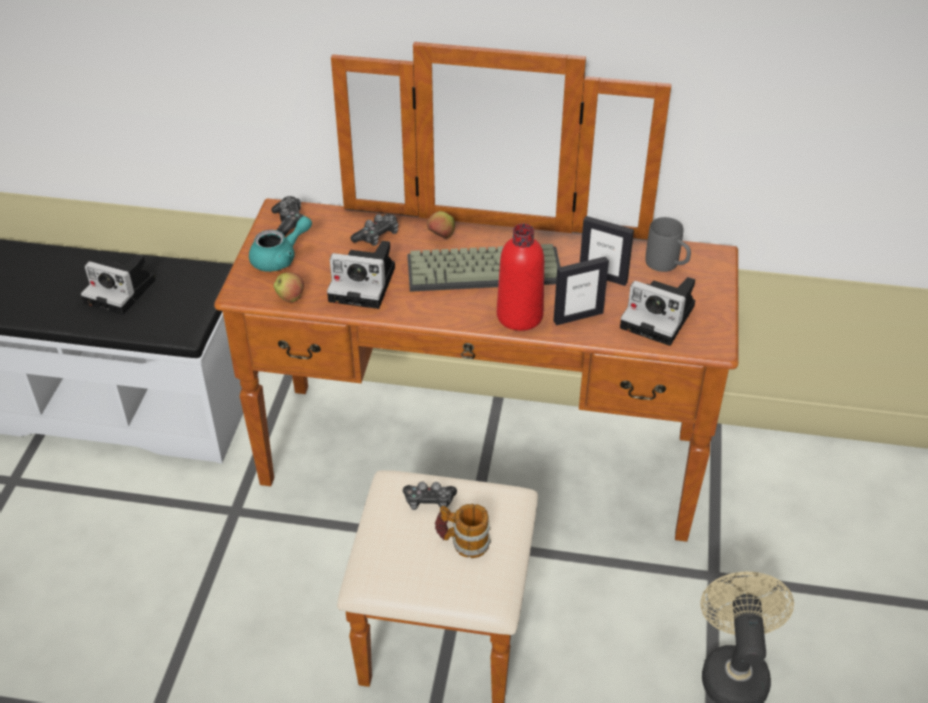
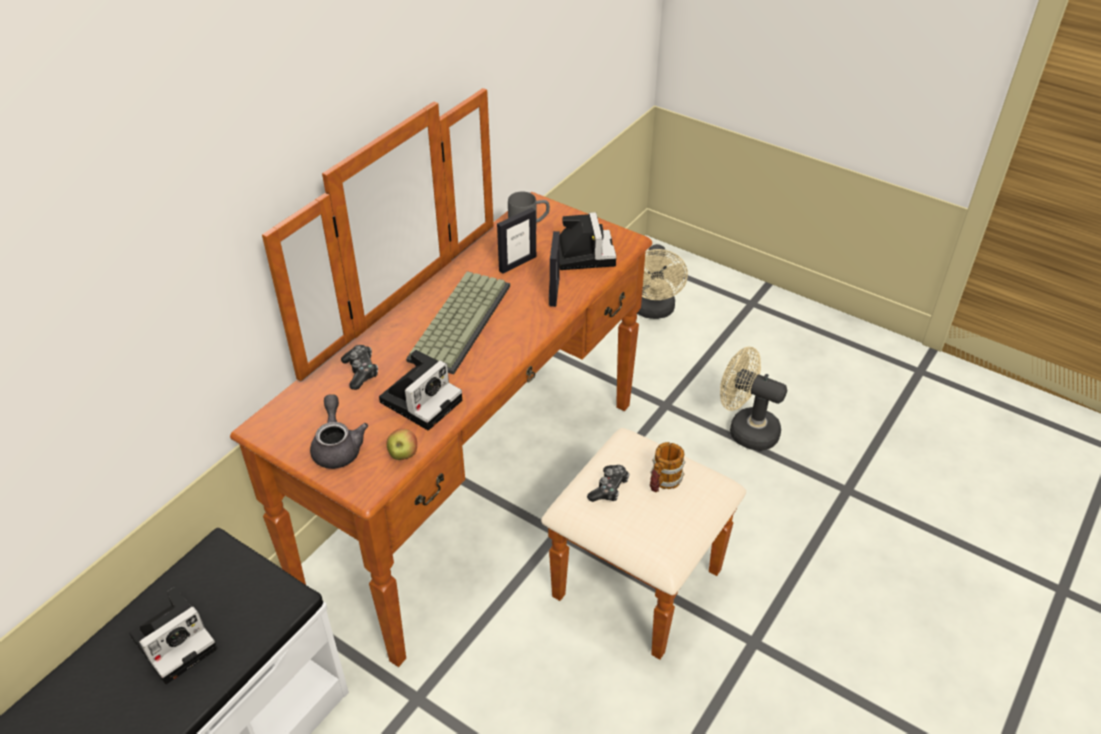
camera: 65 degrees left, 0 degrees up
(280, 258) = (337, 446): turquoise teapot -> grey teapot
(289, 222) = (286, 425): game controller -> none
(441, 236) = (395, 332): apple -> none
(519, 316) = (531, 322): red bottle -> none
(660, 317) = (583, 253): camera -> camera turned 60 degrees counterclockwise
(862, 512) = (653, 311): none -> beige fan

